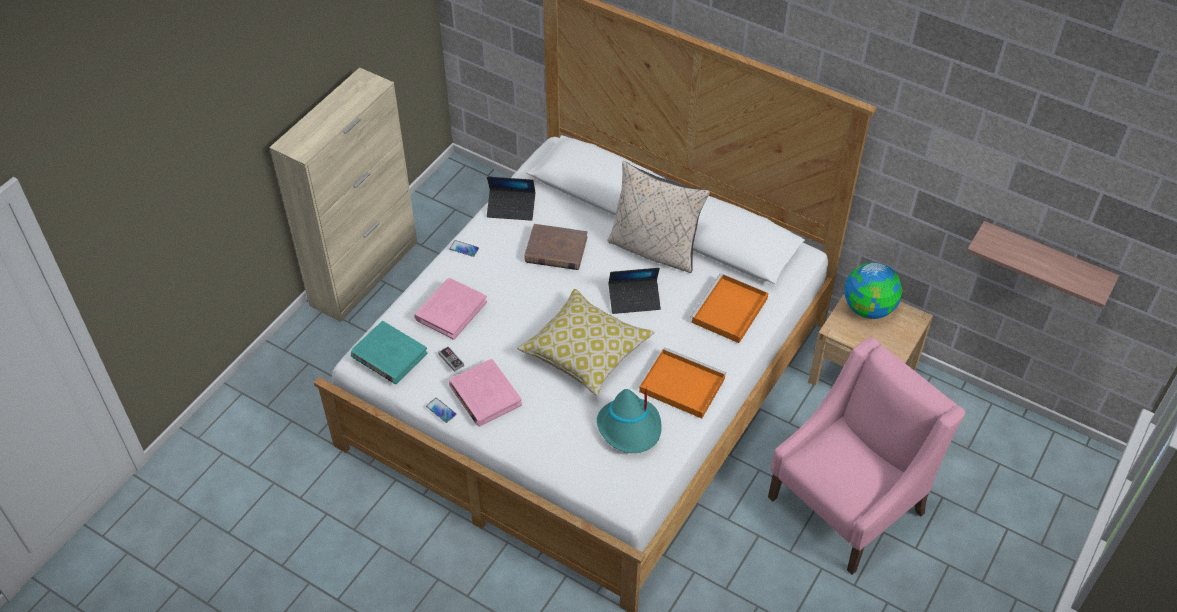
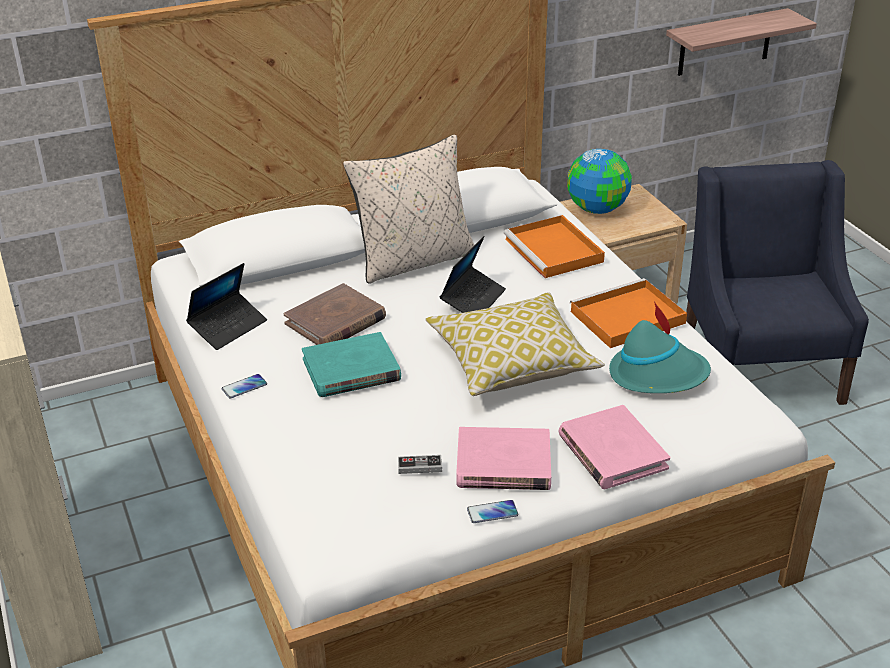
camera: 55 degrees left, 15 degrees down
(389, 355) = (351, 520): turquoise book -> turquoise book (351, 370)
(450, 310) = (336, 434): pink book -> pink book (611, 451)
(848, 504) = (760, 369): pink armchair -> blue armchair

